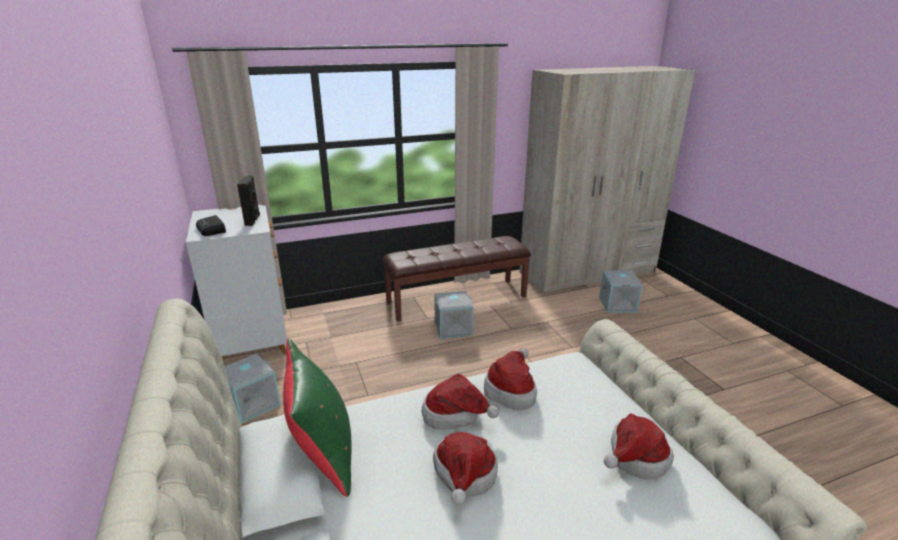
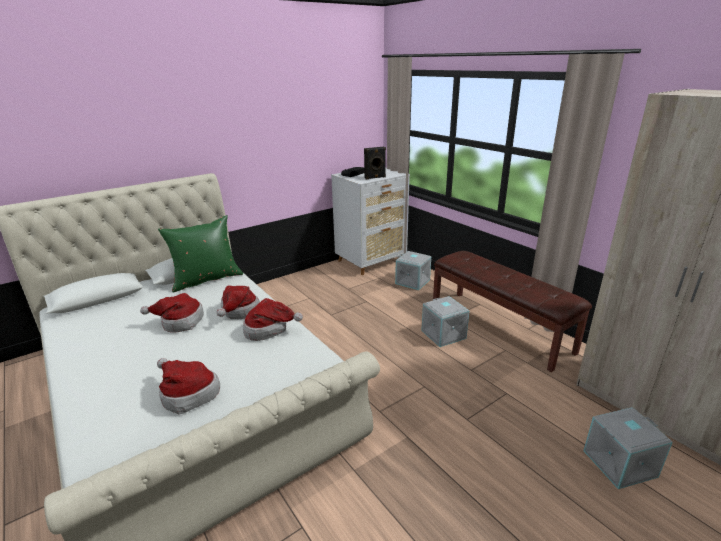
camera: 75 degrees right, 0 degrees up
(252, 403) = (309, 280): grey storage box -> grey storage box (413, 281)

